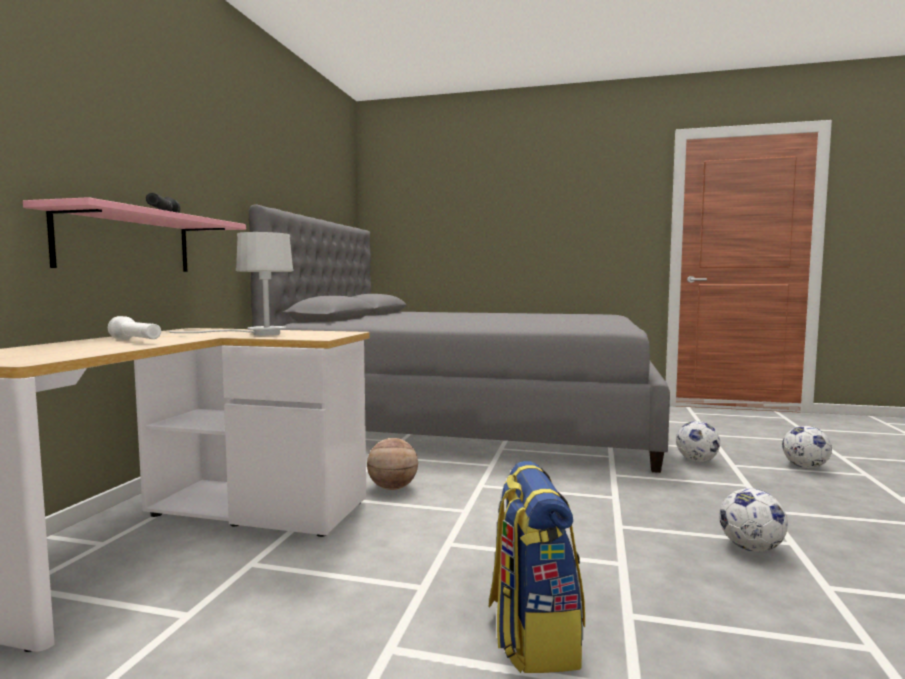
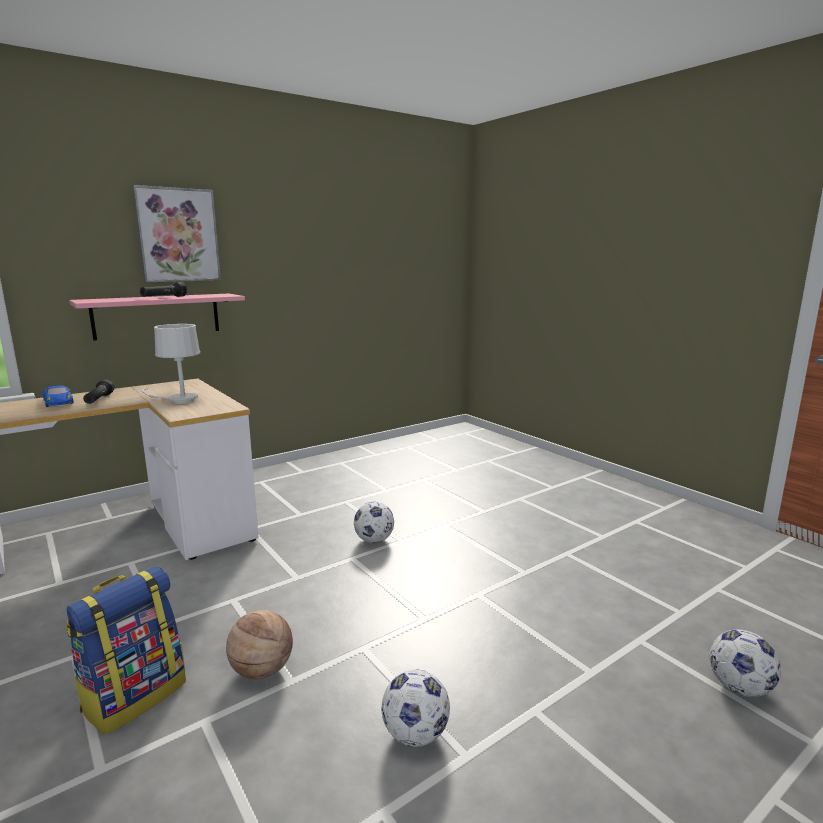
camera: 40 degrees right, 10 degrees up
(71, 346) = (58, 401): none -> blue toy car
(136, 341) = (99, 400): white flashlight -> black flashlight
(150, 140) = (178, 235): none -> picture
(393, 488) = (295, 535): basketball -> basketball (262, 671)
(471, 421) = (484, 484): grey bed -> none
(696, 461) = (607, 616): football -> football (374, 540)

